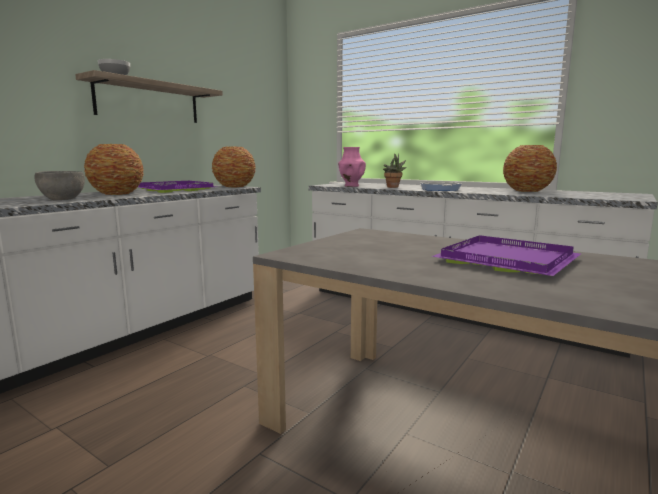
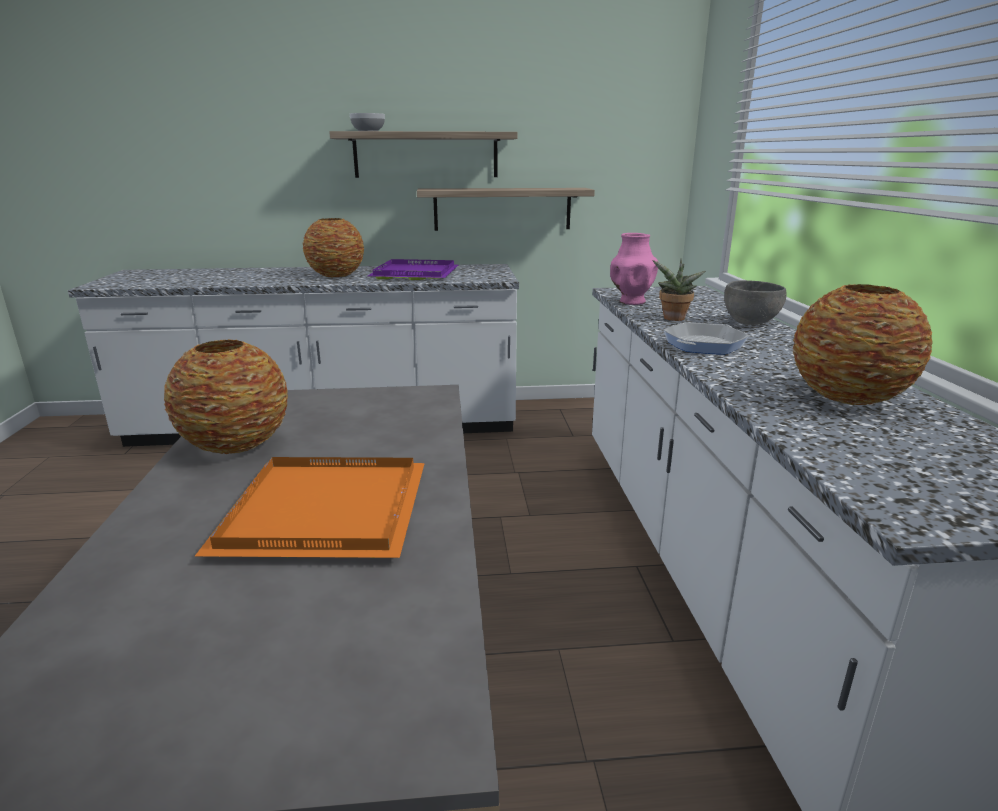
camera: 50 degrees right, 10 degrees up
(62, 199) = (265, 279): grey bowl -> grey bowl (749, 322)
(200, 145) = (502, 209): none -> shelf
(234, 187) = (494, 276): vase -> vase (237, 444)
(509, 260) = (328, 513): purple tray -> orange tray

